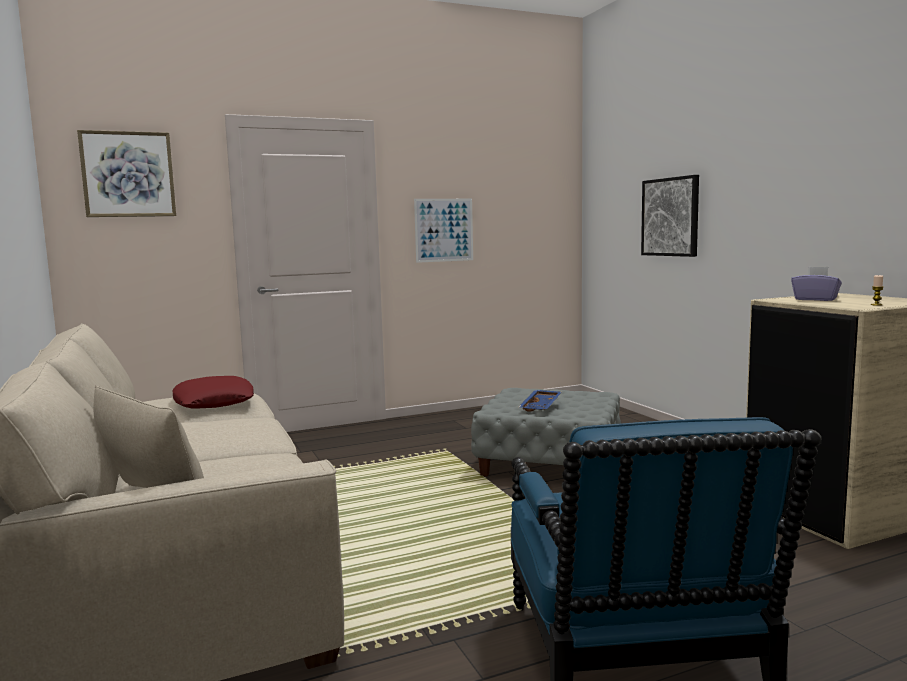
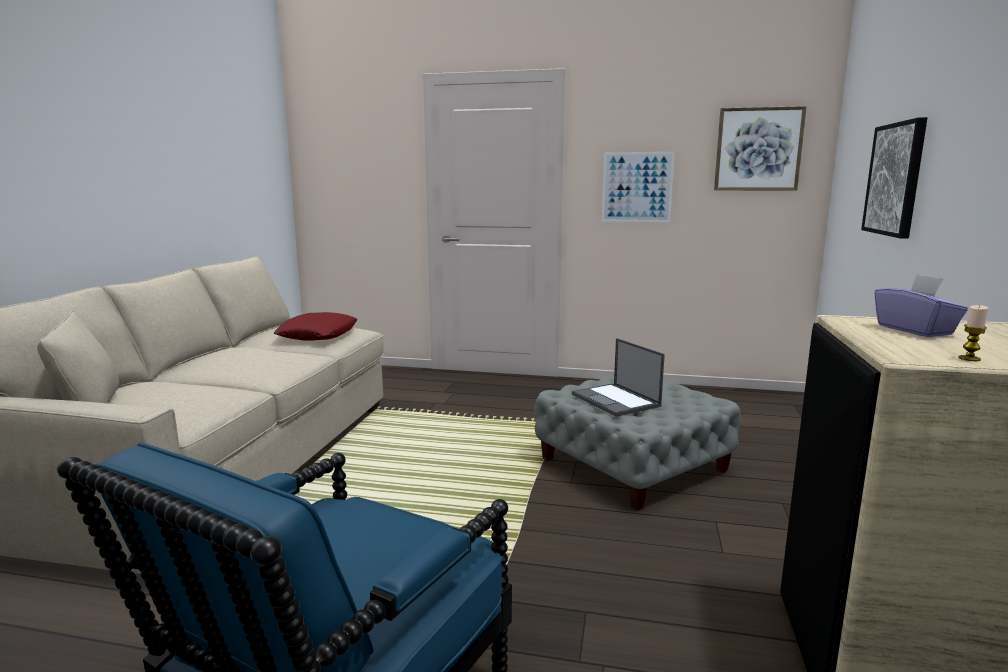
camera: 35 degrees right, 5 degrees up
(128, 174) = (346, 132): picture -> picture (758, 149)
(541, 406) = (616, 400): blue tray -> laptop

